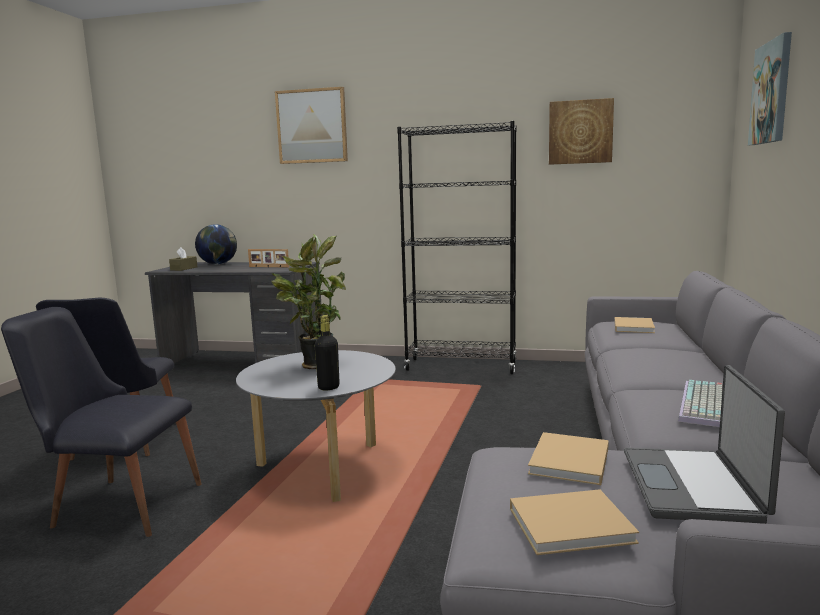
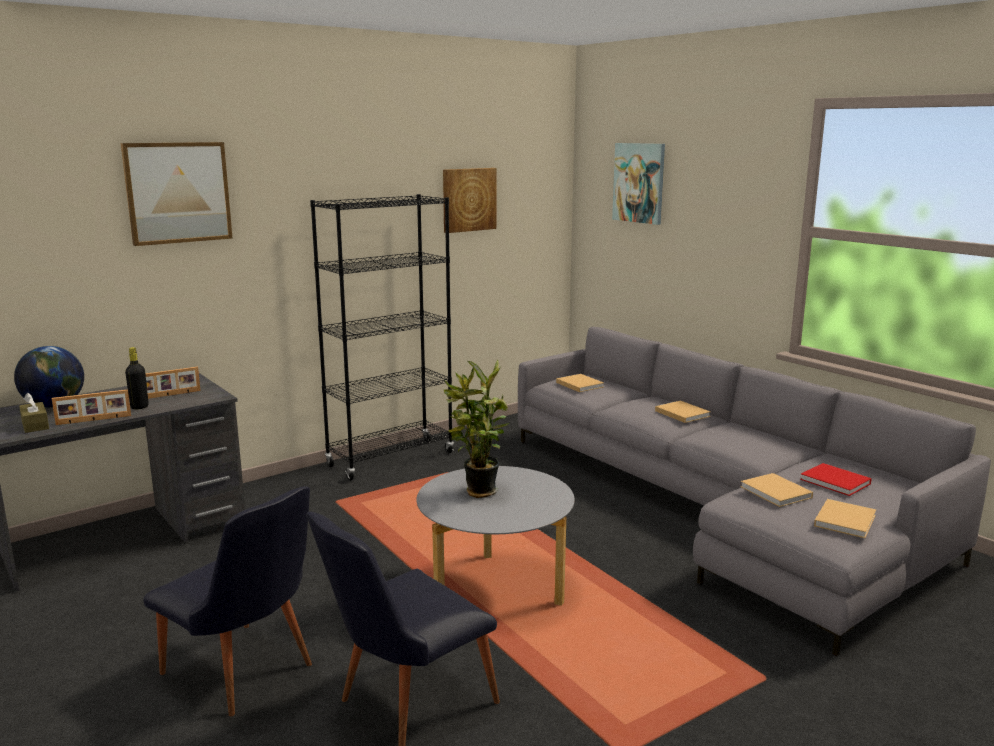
camera: 50 degrees left, 5 degrees up
(206, 270) = (94, 420): none -> picture frame
(328, 387) = (550, 504): black bottle -> black bottle (139, 407)
(678, 368) = (681, 413): none -> beige book
(693, 486) = (837, 482): laptop -> red book
(705, 405) = (748, 435): keyboard -> none

